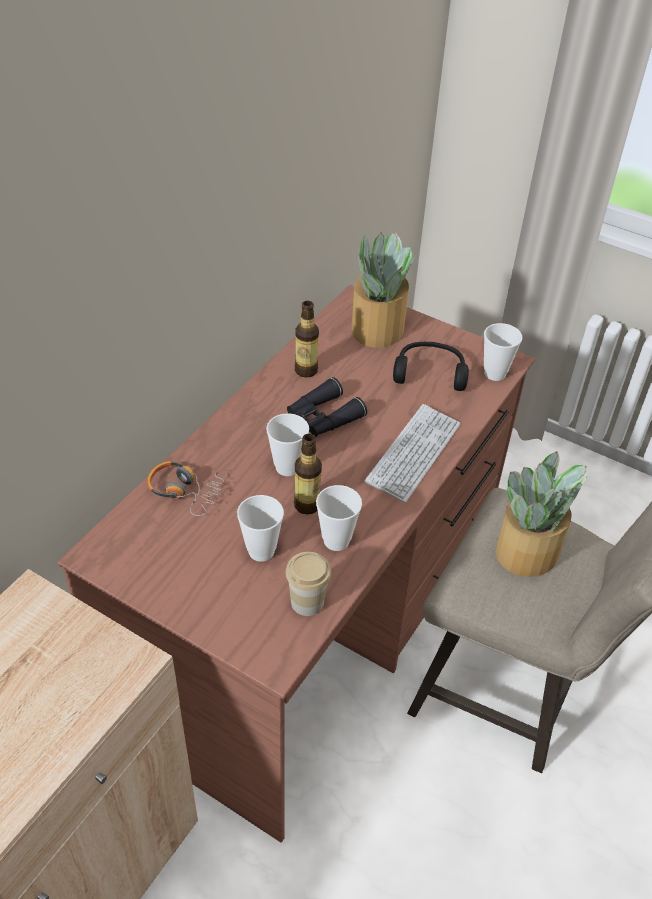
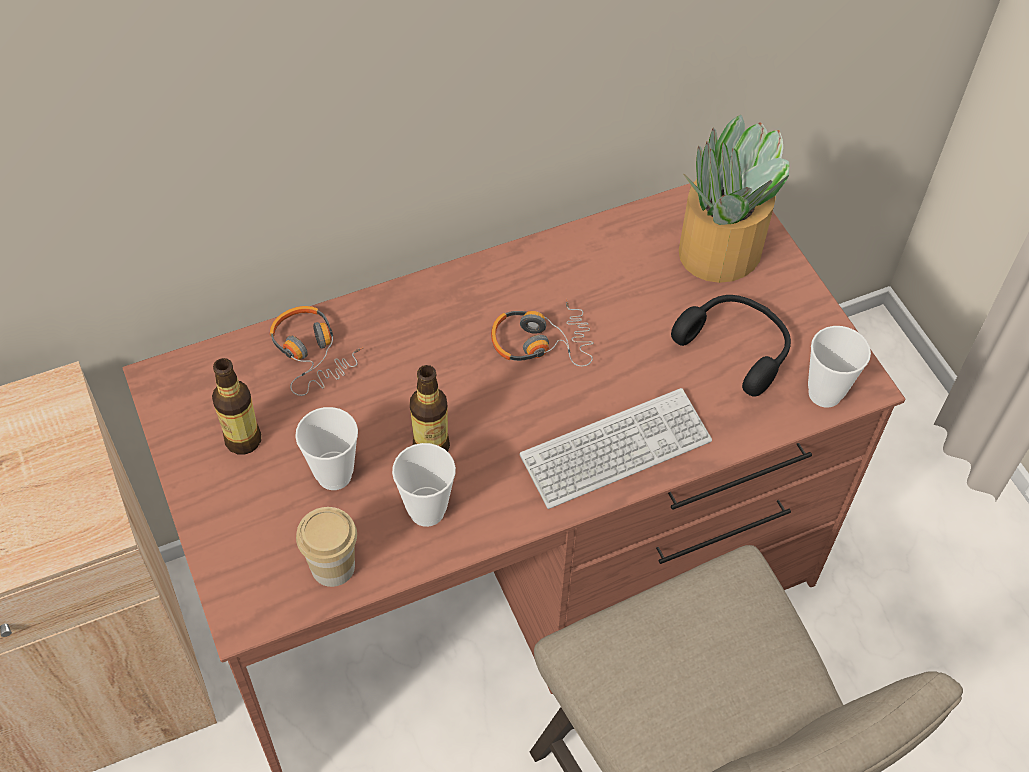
camera: 35 degrees right, 10 degrees up
(287, 467) = (449, 385): cup -> none
(306, 370) = (578, 265): bottle -> bottle (243, 440)
(321, 419) = (541, 342): black binoculars -> headphones
(528, 552) = (704, 656): potted plant -> none

